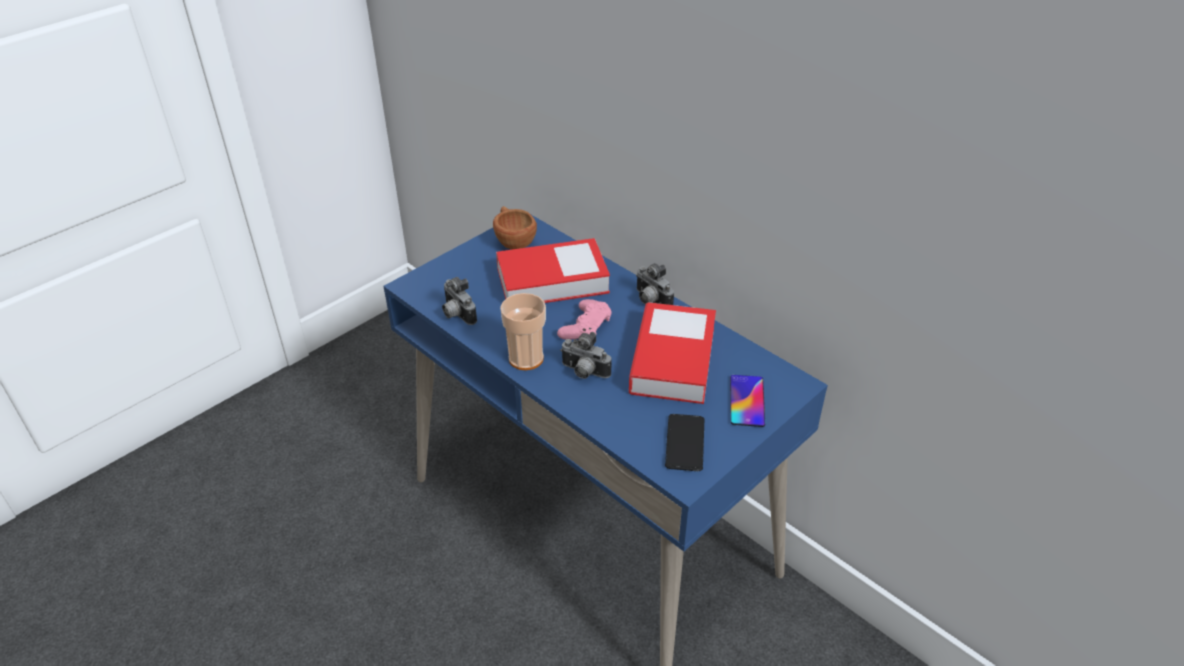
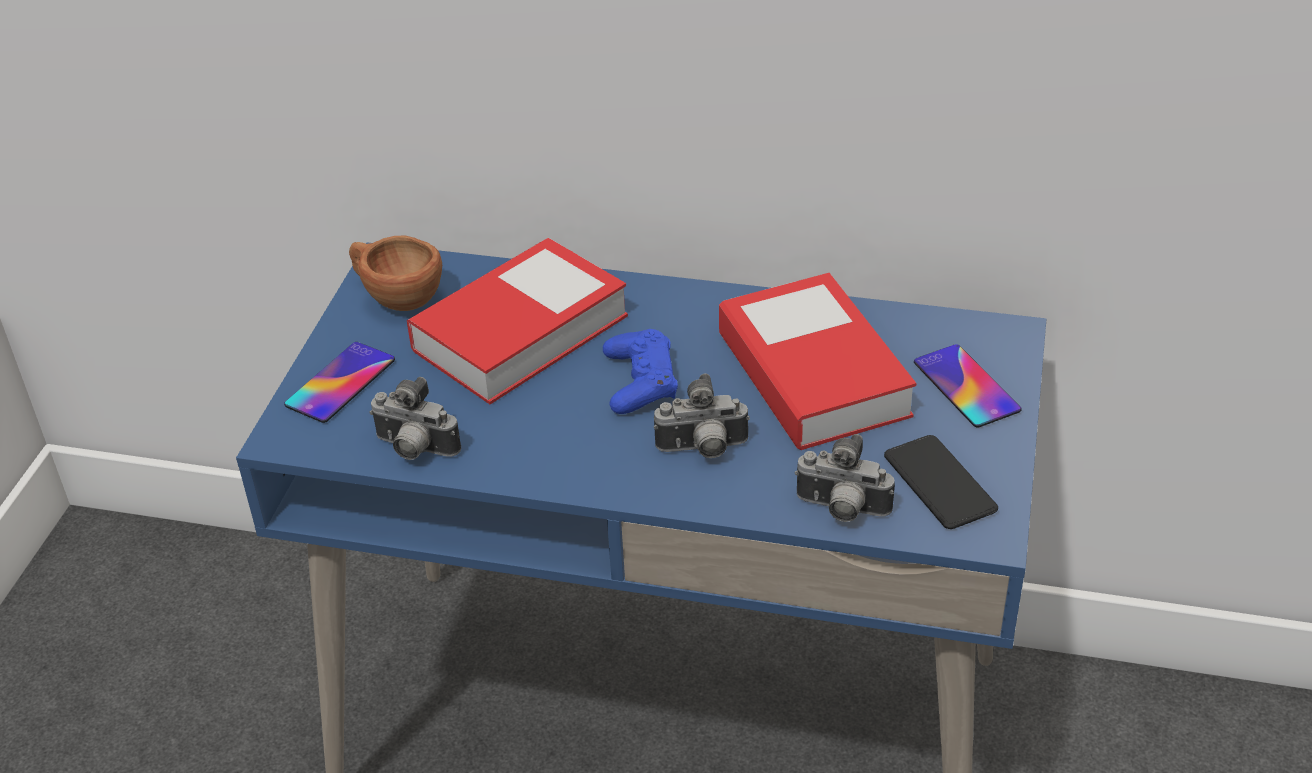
camera: 30 degrees left, 0 degrees up
(454, 271) = (340, 383): none -> phone
(526, 358) = (593, 468): cup -> none
(585, 327) = (640, 381): pink game controller -> blue game controller
(650, 301) = (700, 303): camera -> camera (841, 510)

